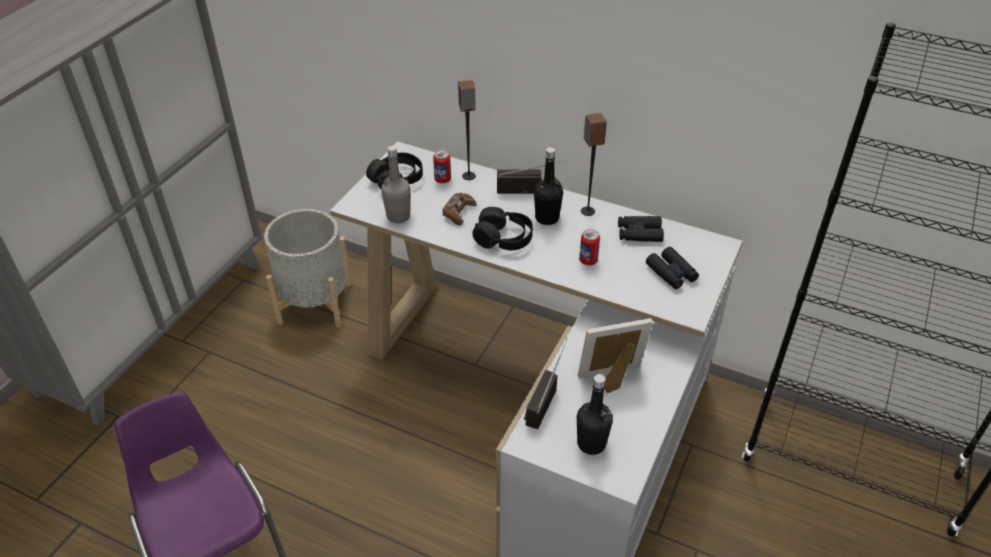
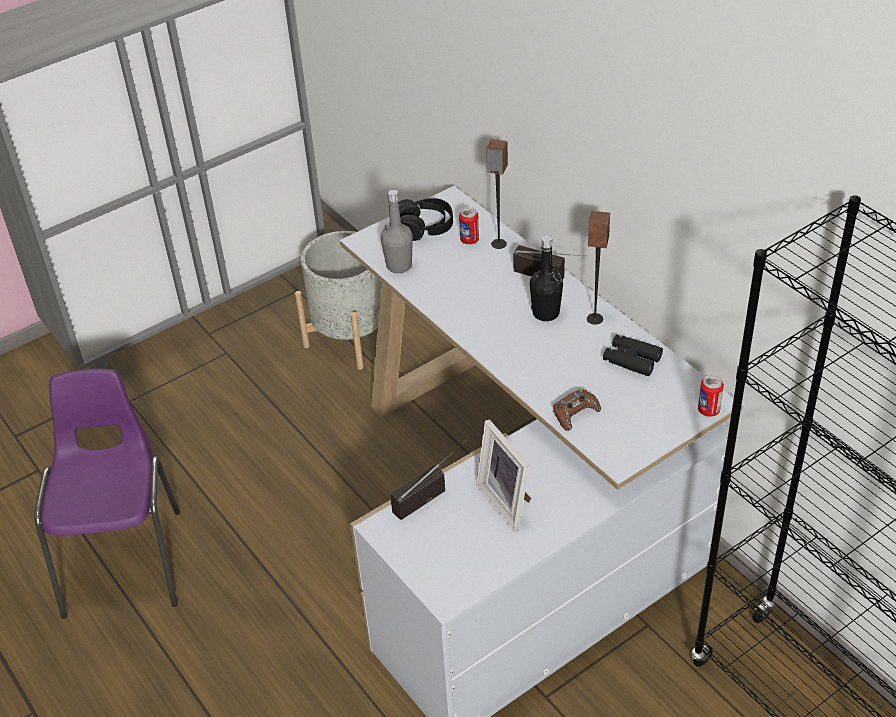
camera: 30 degrees right, 0 degrees up
(459, 212) = (460, 279): brown game controller -> brown game controller (575, 413)
(503, 238) = (485, 320): black headphones -> none
(588, 260) = (554, 371): can -> can (708, 410)
(591, 443) = (441, 553): black bottle -> none
(612, 380) = (508, 501): picture frame -> picture frame turned 135 degrees counterclockwise
(671, 273) = (632, 412): black binoculars -> none

